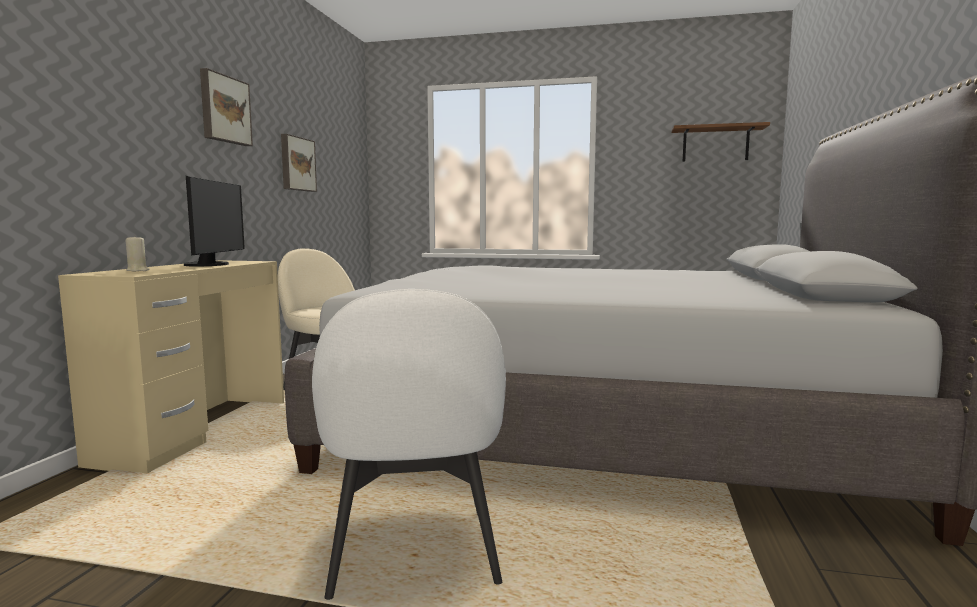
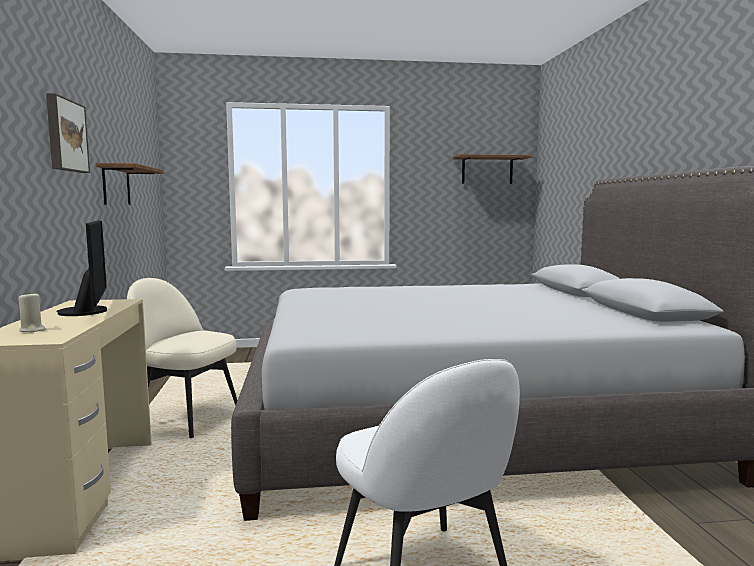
camera: 20 degrees left, 0 degrees up
(296, 164) = (116, 185): picture -> shelf

